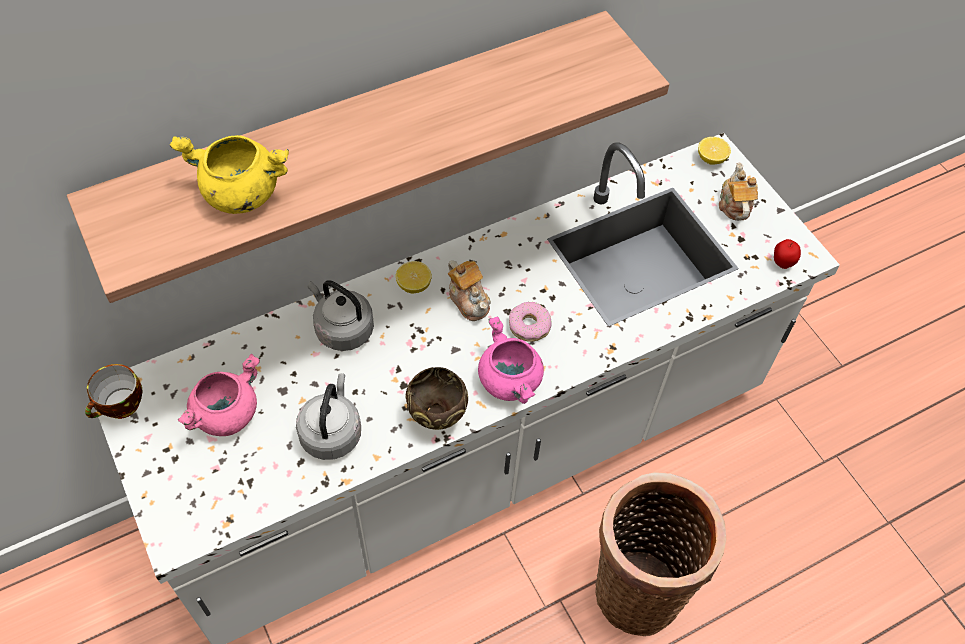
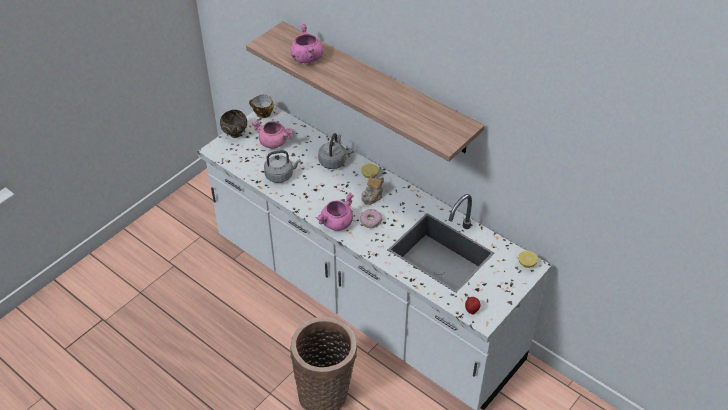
camera: 70 degrees right, 10 degrees down
(239, 193) = (306, 58): yellow cooking pot -> pink cooking pot
(437, 417) = (305, 205): brown bowl -> brown bowl (235, 135)
(734, 205) = (499, 281): teapot -> none

